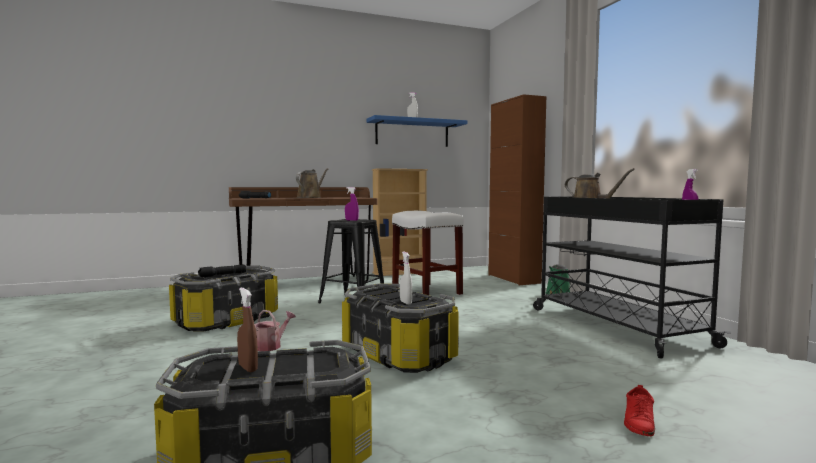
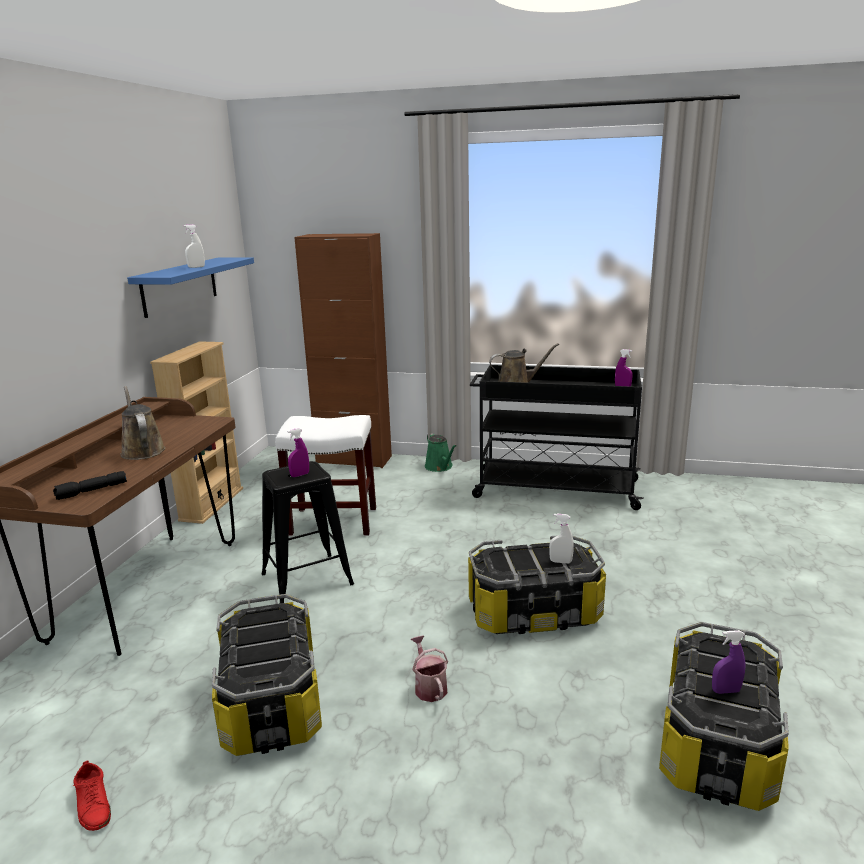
camera: 55 degrees left, 15 degrees up
(222, 275) = (263, 644): black flashlight -> none
(248, 368) = (725, 691): brown spray bottle -> purple spray bottle
(639, 422) = (730, 569): red shoe -> red shoe (93, 804)

